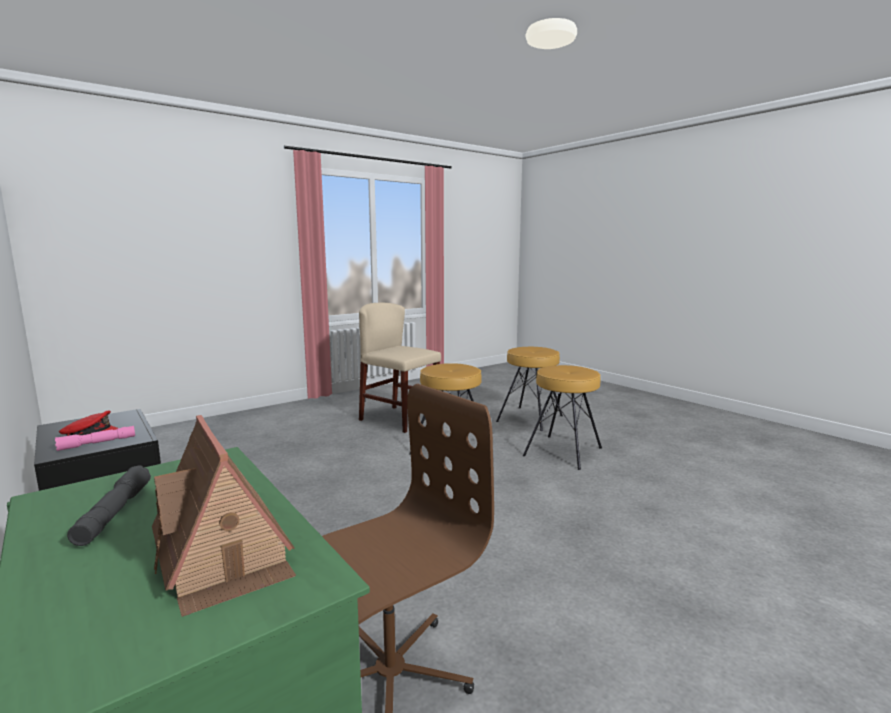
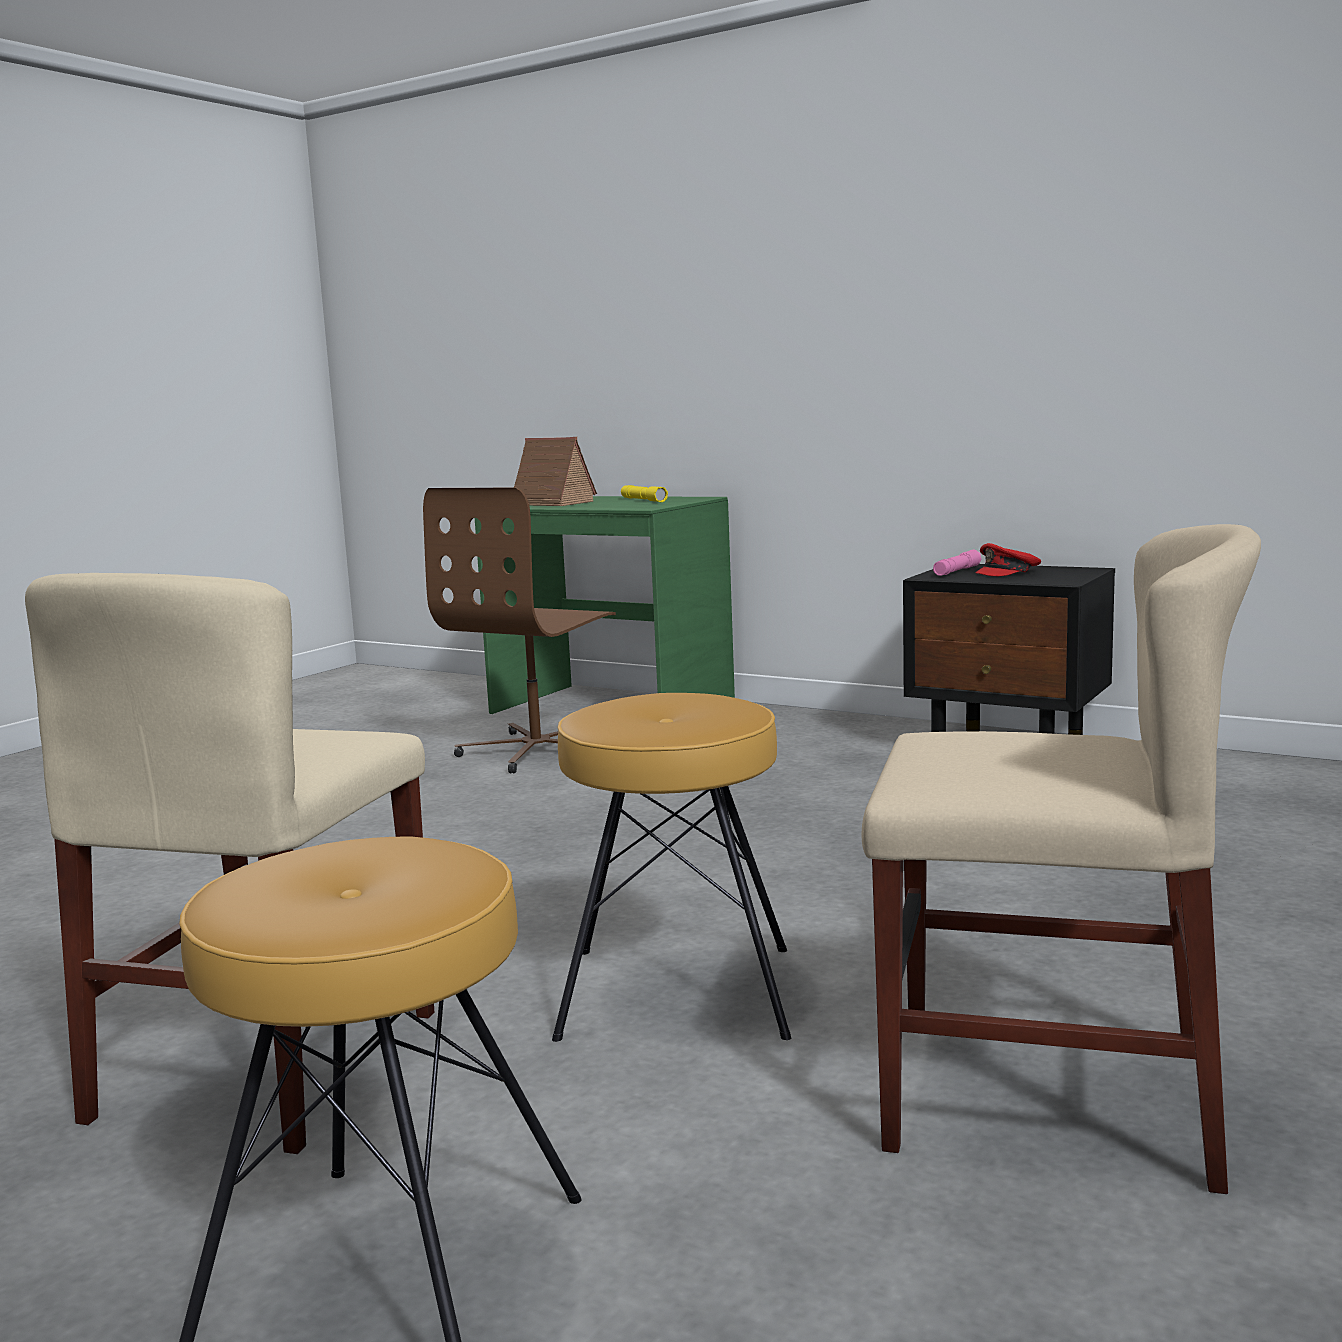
camera: 160 degrees right, 0 degrees up
(114, 513) = (643, 500): grey flashlight -> yellow flashlight
(563, 452) = (269, 1064): brown stool -> beige chair

